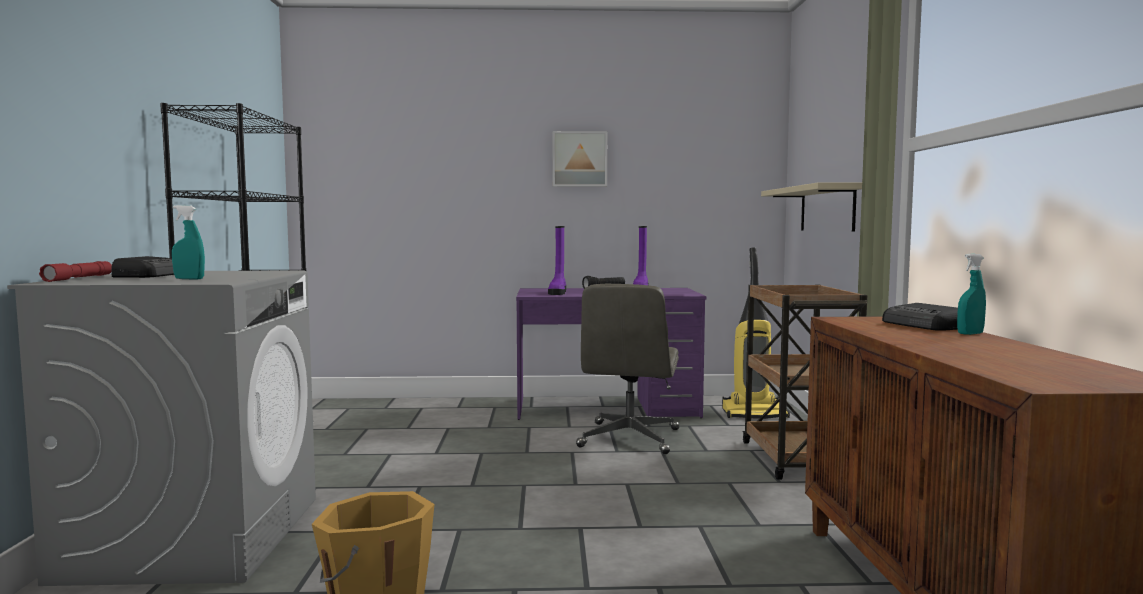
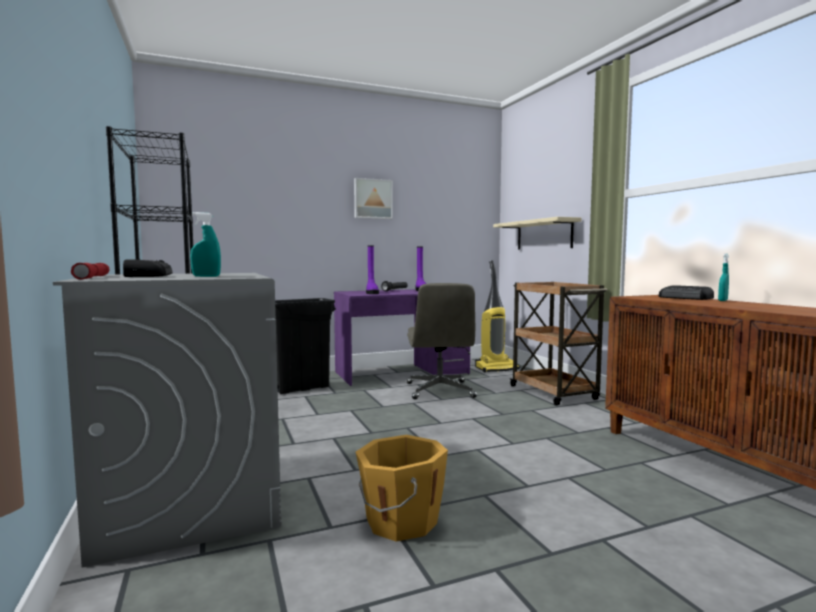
camera: 20 degrees left, 0 degrees up
(456, 417) = (302, 388): none -> black trash can

